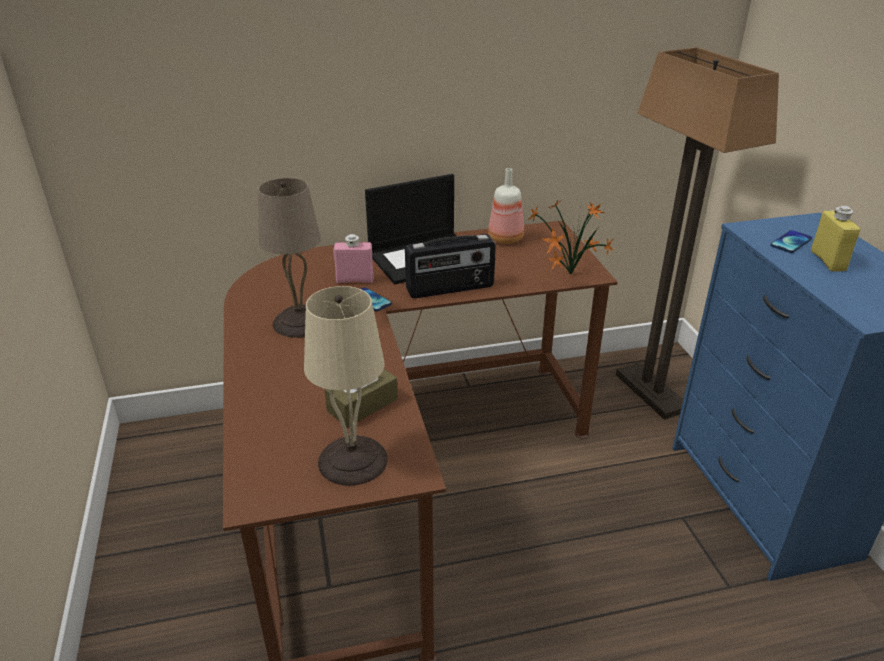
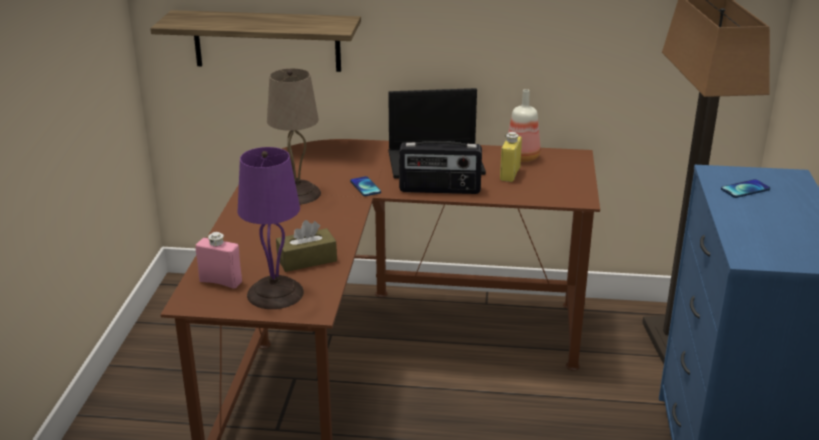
camera: 20 degrees right, 5 degrees down
(210, 149) = (267, 41): none -> shelf
(353, 461) = (275, 294): beige table lamp -> purple table lamp
(355, 280) = (363, 170): pink bottle -> pink bottle (220, 281)
(568, 275) = (557, 196): potted plant -> none
(828, 261) = (764, 209): yellow bottle -> yellow bottle (510, 174)

